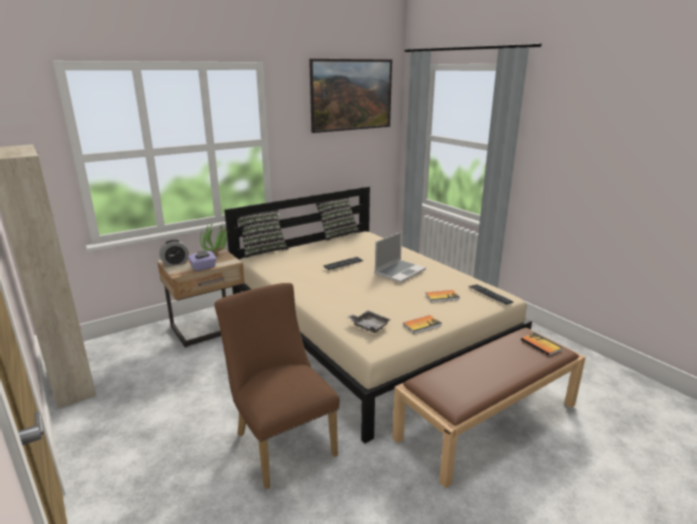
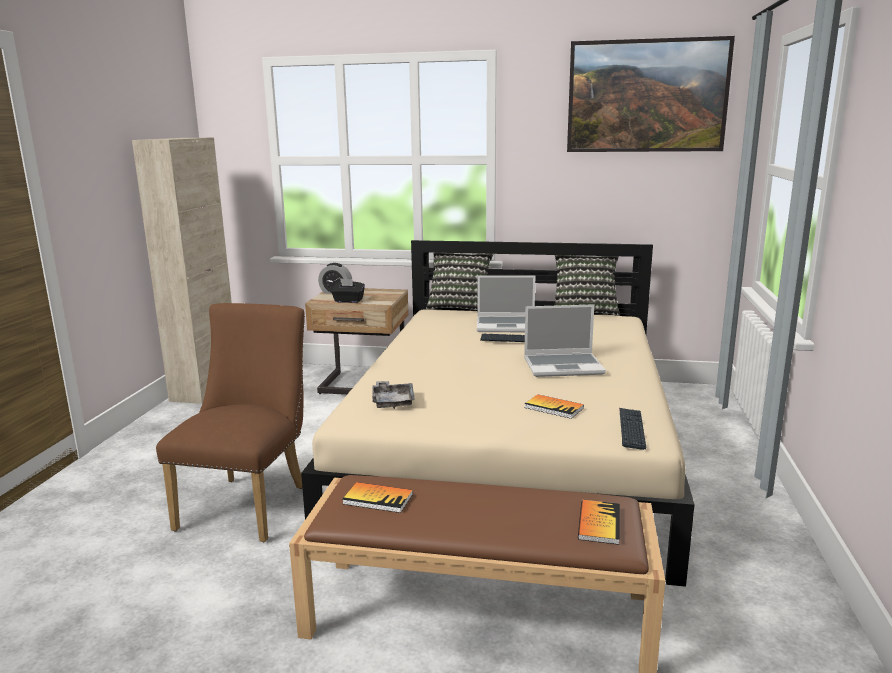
camera: 45 degrees right, 5 degrees down
(203, 267) = (348, 301): purple tissue box -> black tissue box
(219, 256) = (383, 295): potted plant -> none
(319, 255) = (507, 326): none -> laptop
(422, 325) = (452, 423): book -> book (378, 499)

